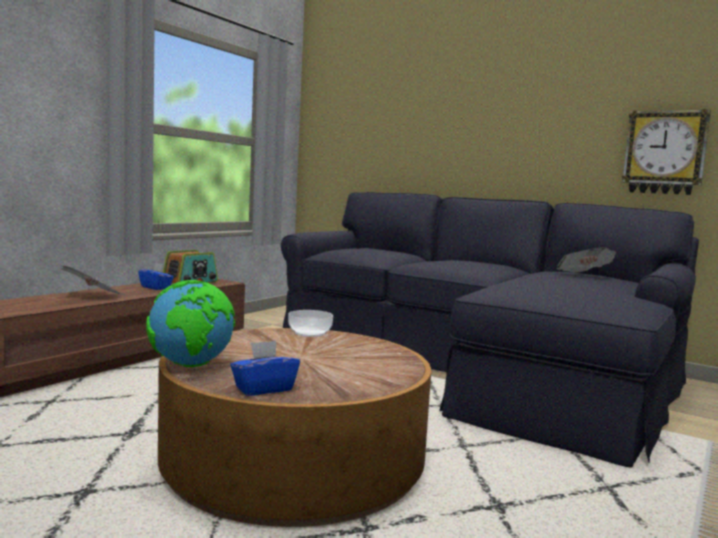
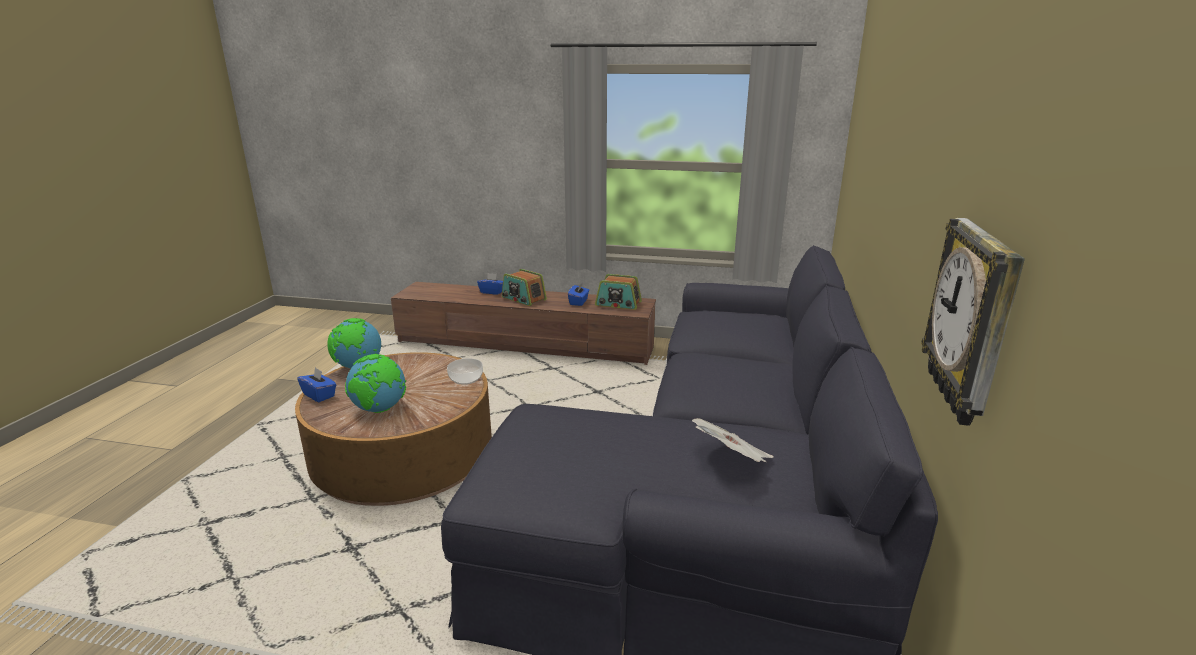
camera: 70 degrees right, 15 degrees up
(30, 301) = (492, 292): none -> blue tissue box
(93, 296) = (523, 299): newspaper -> radio
(352, 366) = (379, 410): none -> globe

